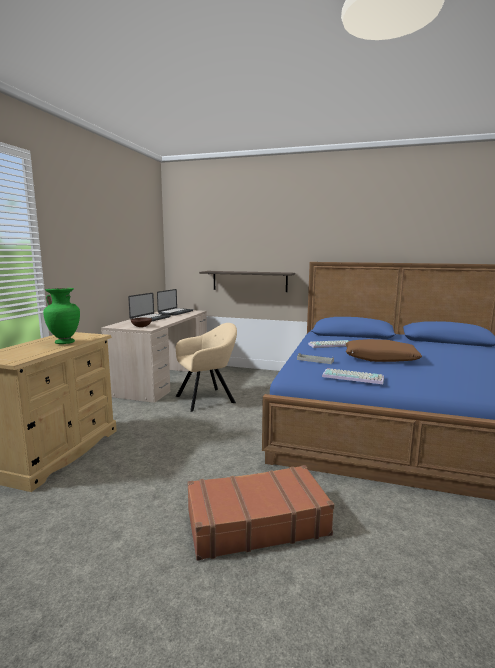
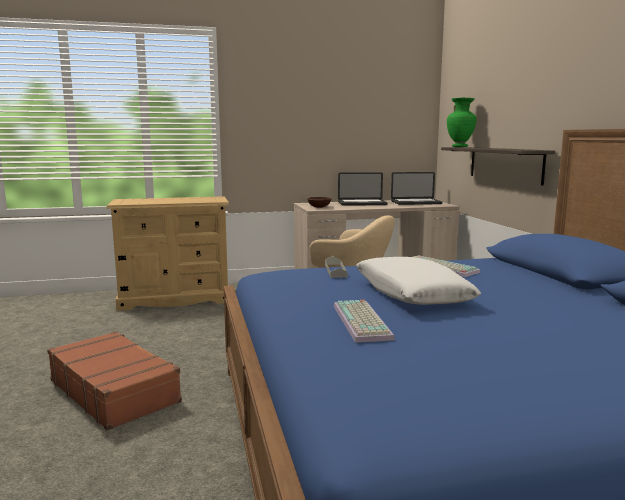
camera: 60 degrees right, 0 degrees up
(65, 342) = (183, 201): green vase -> green vase (460, 147)
(353, 377) = (285, 291): keyboard -> keyboard (363, 322)
(380, 358) = (411, 294): brown pillow -> white pillow

